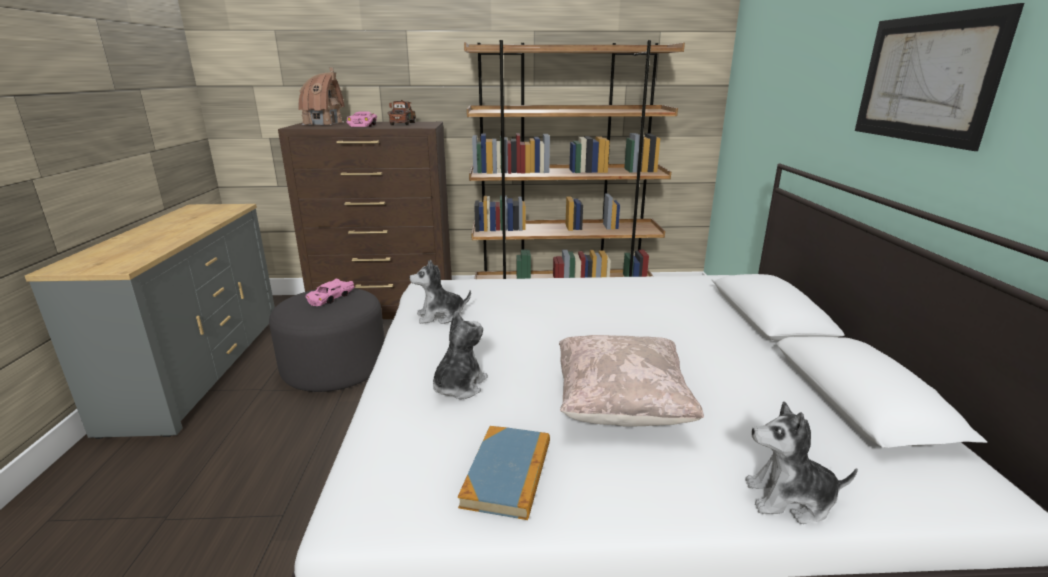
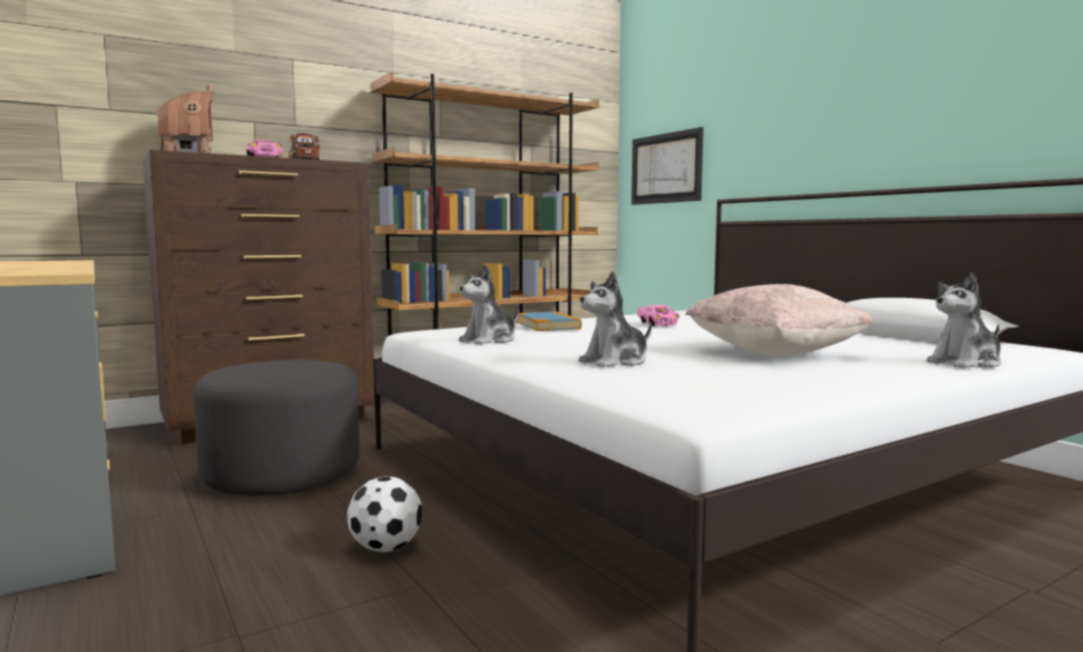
camera: 30 degrees left, 15 degrees down
(306, 467) = (385, 547): none -> football
(330, 298) = (278, 365): pink toy car -> pink toy car (658, 324)
(458, 386) = (615, 362): plush toy -> plush toy turned 120 degrees counterclockwise
(507, 473) = (772, 381): book -> book (548, 325)
(924, 79) = (859, 99): picture -> picture (665, 168)

